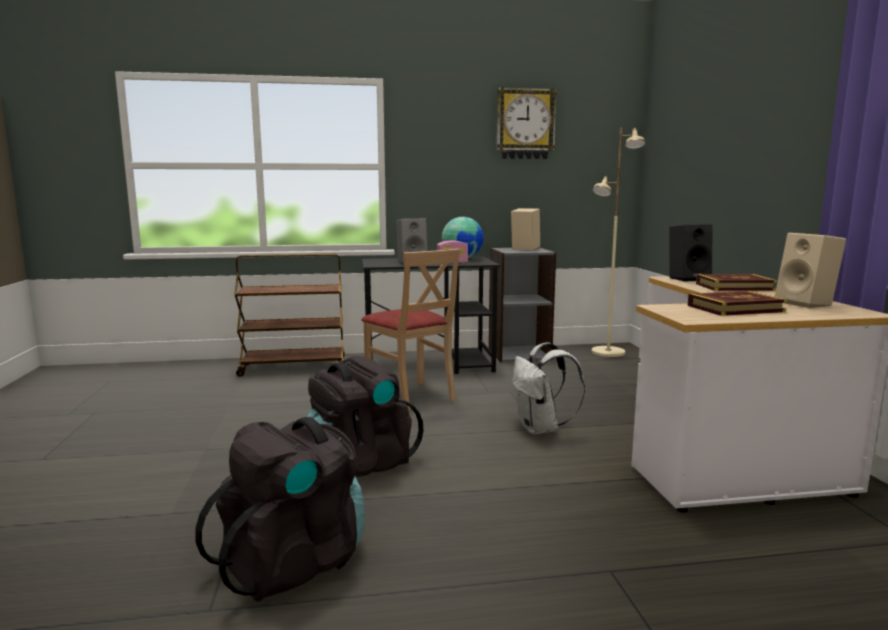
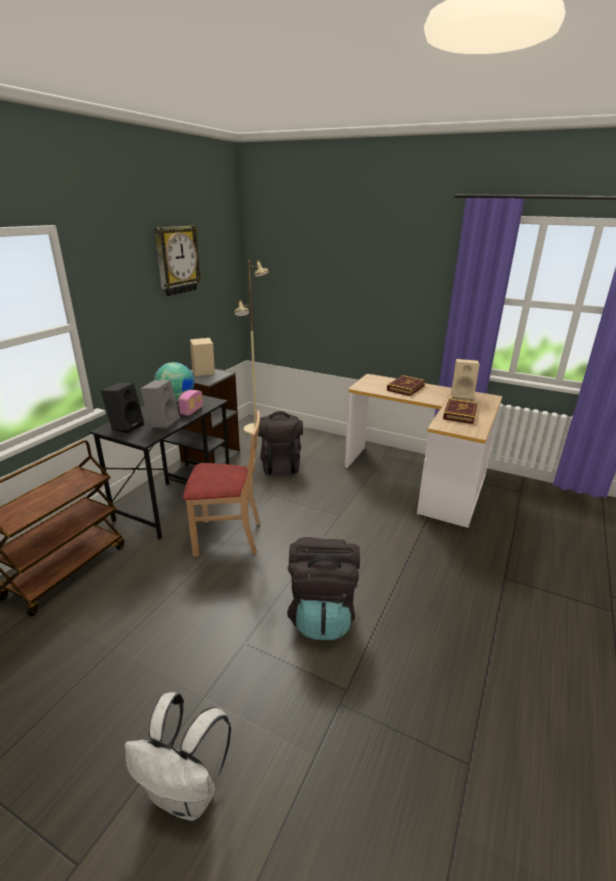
camera: 55 degrees left, 15 degrees up
(294, 562) = (434, 699): black backpack -> black backpack (280, 465)
(541, 429) = (341, 515): white backpack -> white backpack (186, 793)
(688, 279) = (369, 384): black speaker -> black speaker (126, 426)

